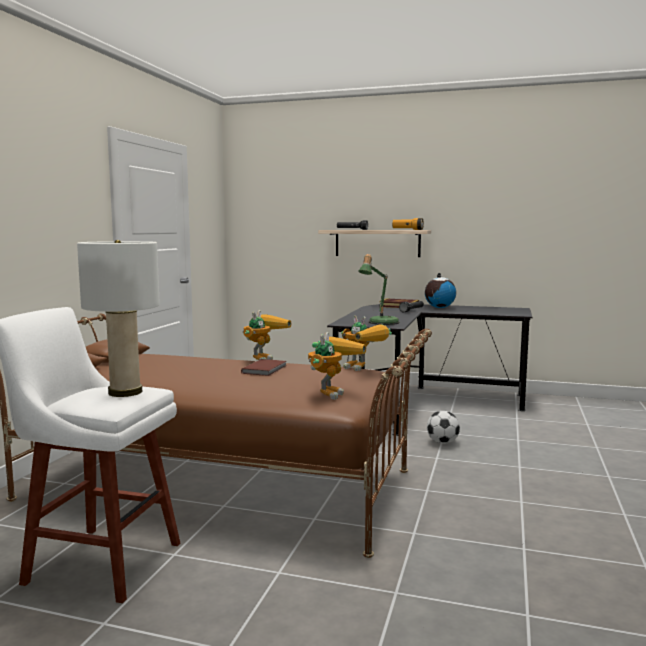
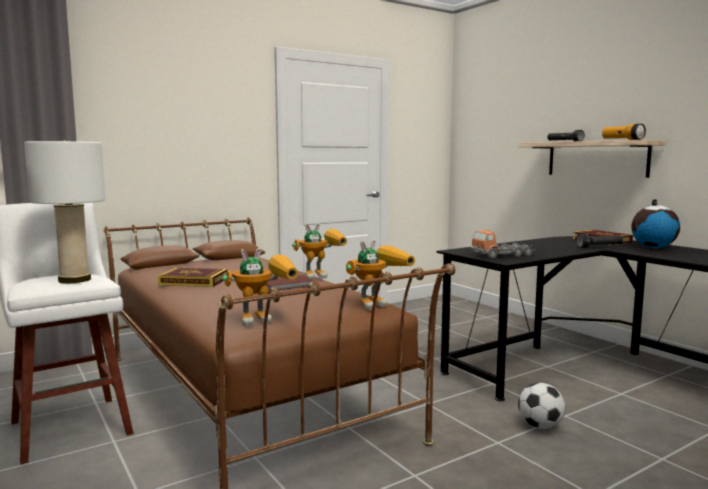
camera: 40 degrees right, 0 degrees up
(172, 380) = (193, 281): none -> book
(364, 369) = (378, 303): toy robot -> toy robot turned 120 degrees counterclockwise
(380, 323) = (502, 255): table lamp -> toy truck

